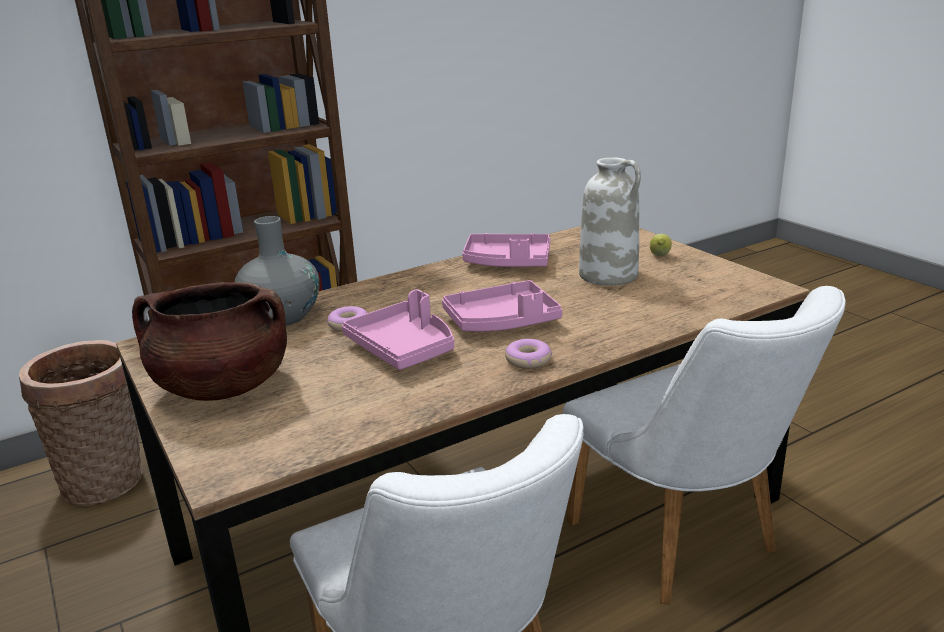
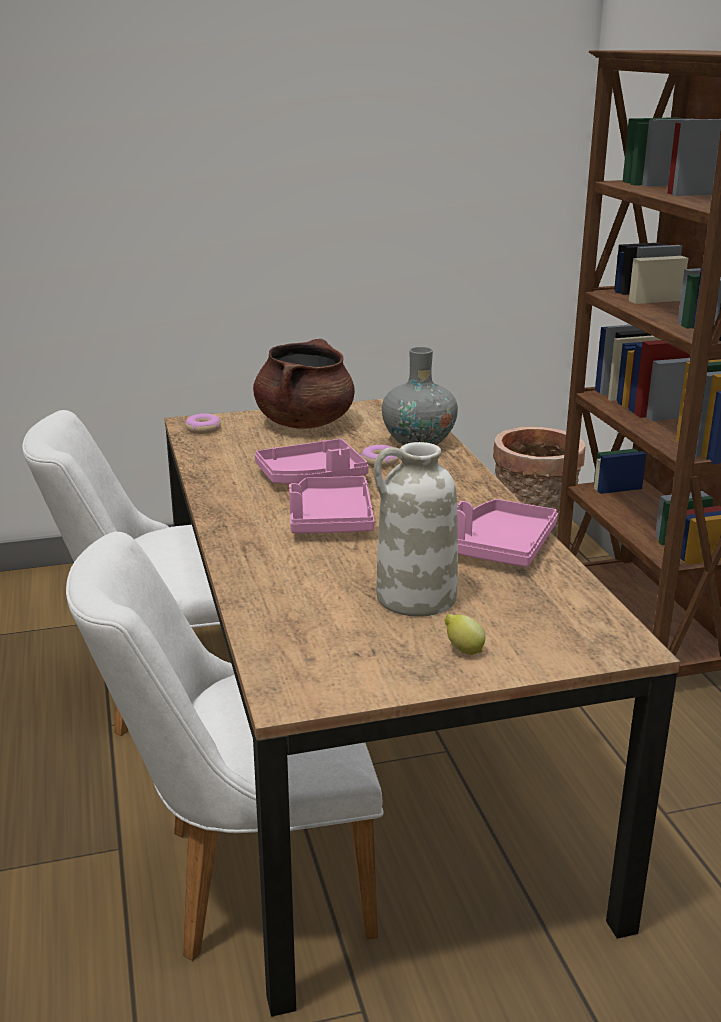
camera: 105 degrees right, 0 degrees up
(528, 360) = (240, 518): donut -> donut (203, 429)

